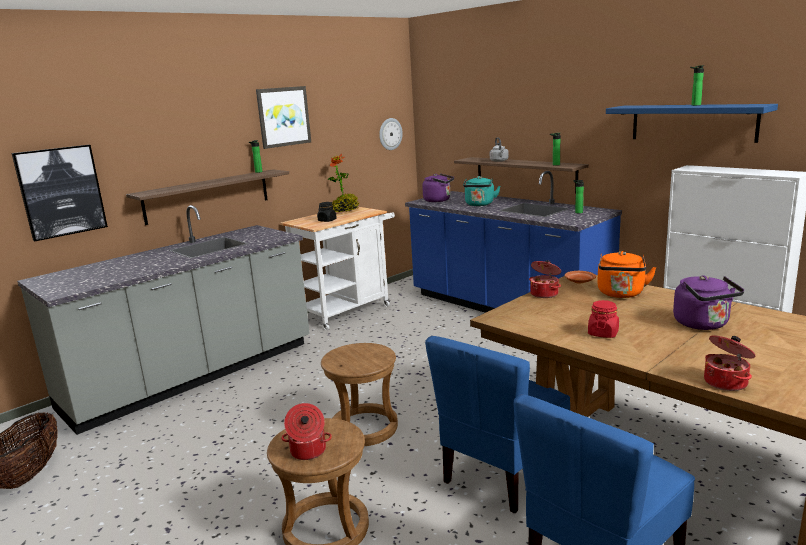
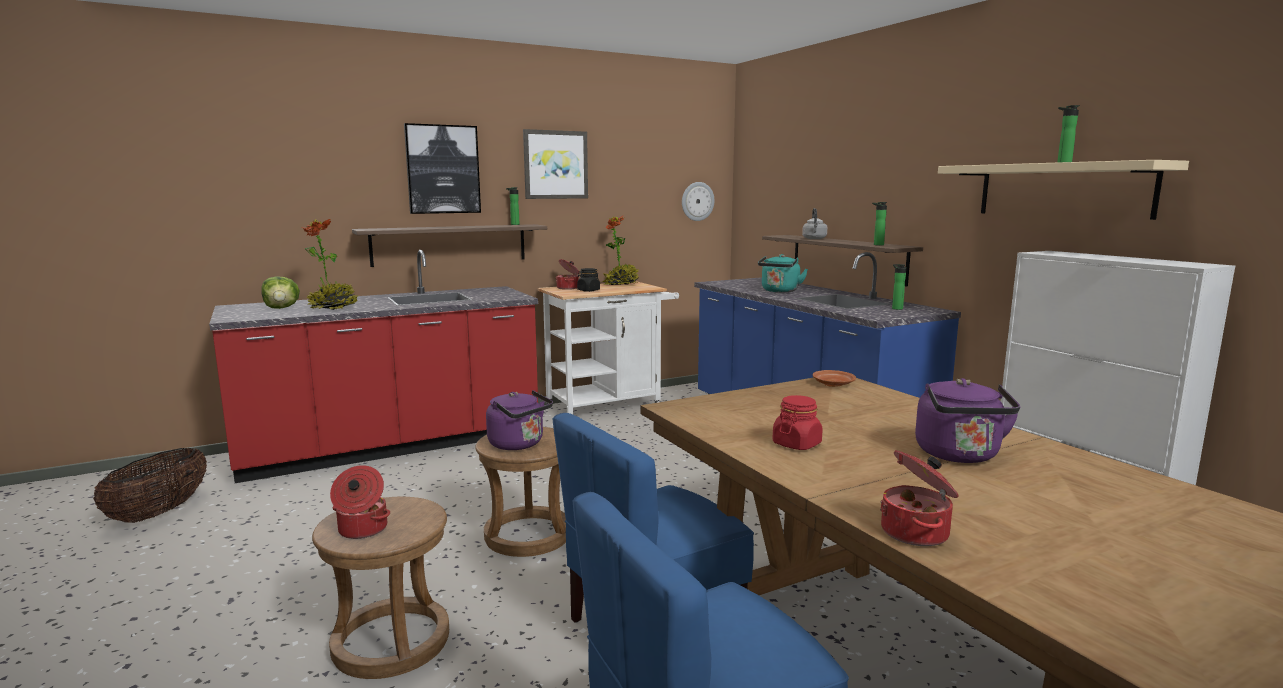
camera: 15 degrees right, 5 degrees down
(61, 191) = (278, 216): picture -> picture (443, 169)
(89, 275) = (282, 308): none -> lettuce
(138, 269) = (333, 308): none -> potted plant
(192, 376) = (393, 446): grey counter -> red counter
(439, 200) = (736, 283): purple kettle -> purple kettle (519, 444)
(545, 294) = (770, 391): cooking pot -> cooking pot (568, 288)
(621, 294) = (874, 405): orange kettle -> none
(692, 122) = (1062, 190): blue shelf -> beige shelf

